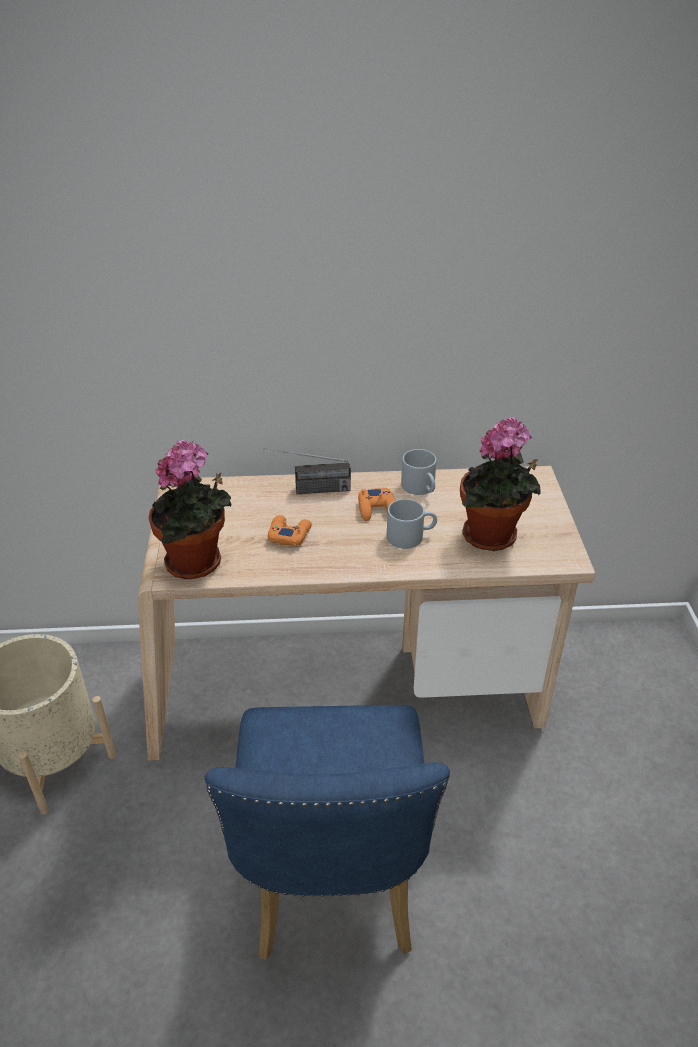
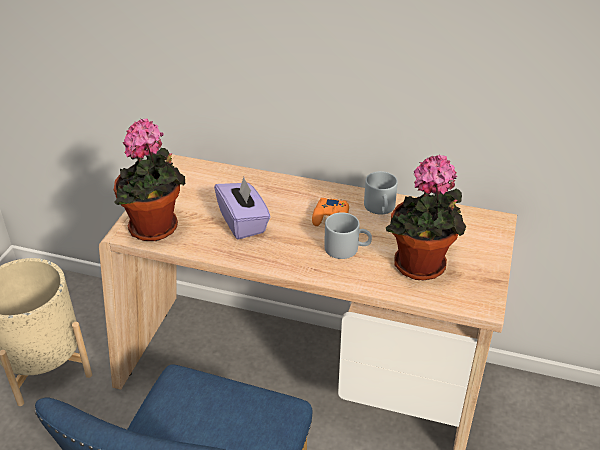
camera: 20 degrees right, 0 degrees up
(289, 534) = (243, 222): orange game controller -> purple tissue box
(308, 490) = (281, 189): radio -> none

